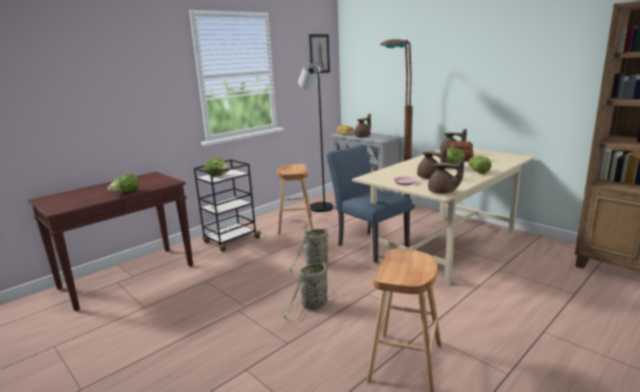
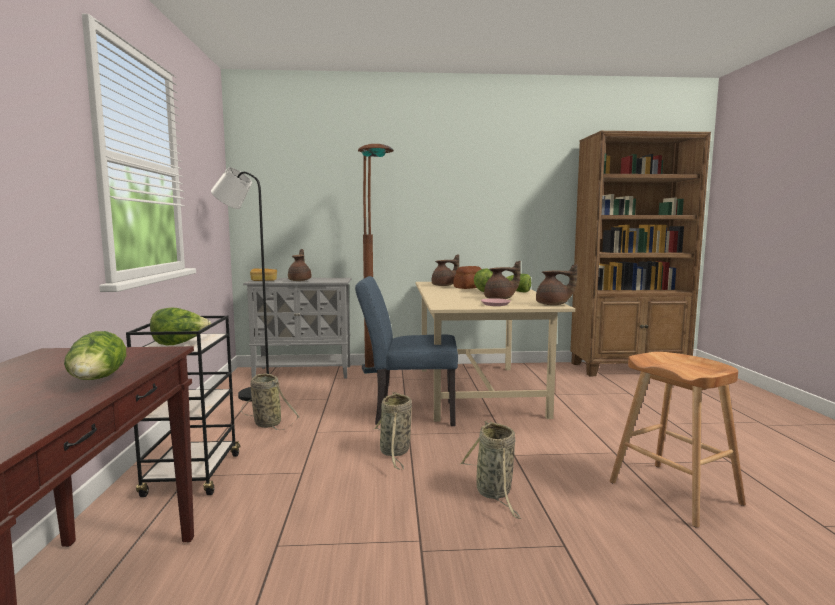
camera: 50 degrees left, 10 degrees down
(295, 225) = (266, 423): brown stool -> basket
(319, 54) = (213, 161): picture -> none
(443, 192) = (553, 305): brown teapot -> brown teapot turned 45 degrees clockwise

